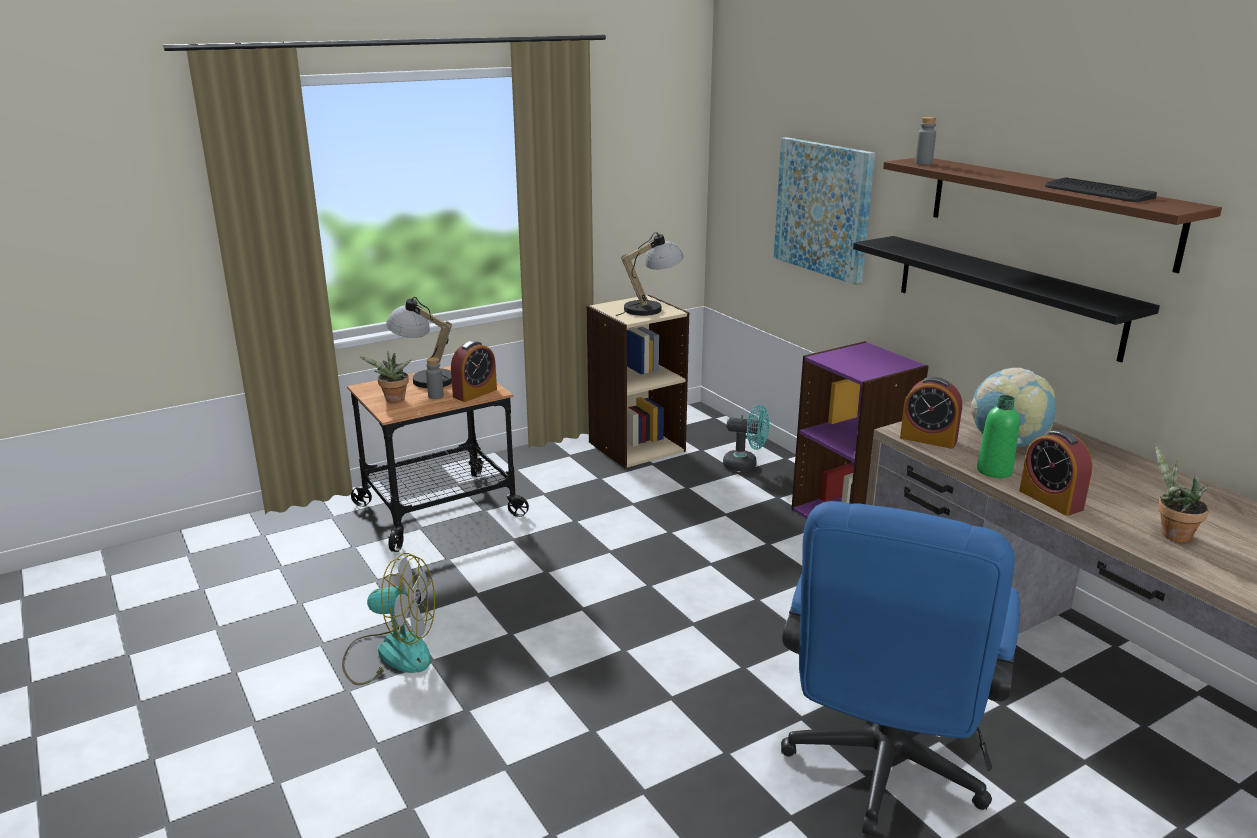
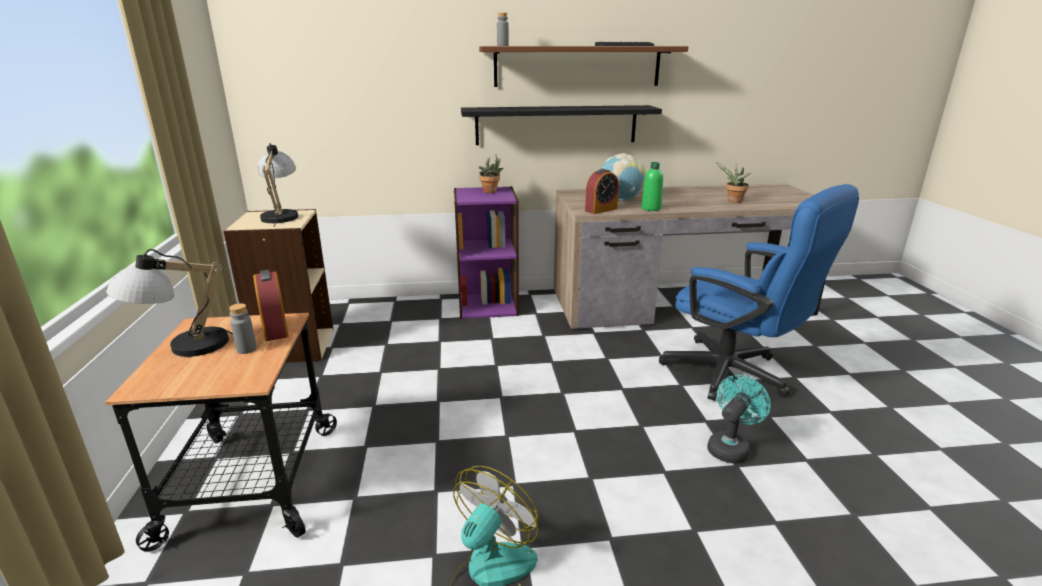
camera: 65 degrees left, 0 degrees up
(393, 400) = (214, 375): potted plant -> potted plant (491, 191)
(745, 465) = (385, 315): turquoise fan -> turquoise fan (730, 447)
(823, 208) = (387, 101): picture -> none
(1051, 500) = (690, 208): alarm clock -> none

